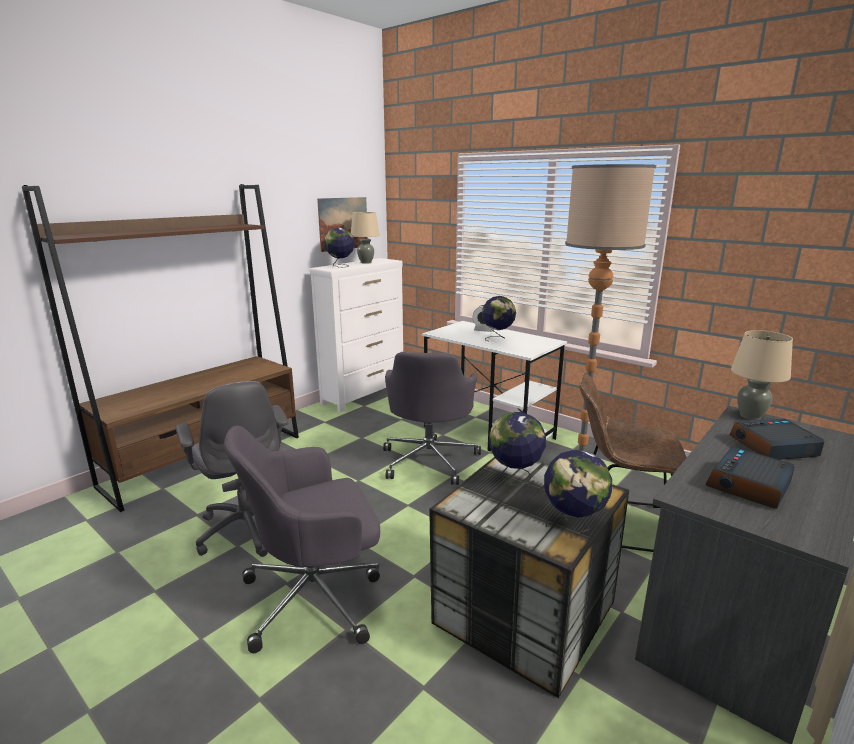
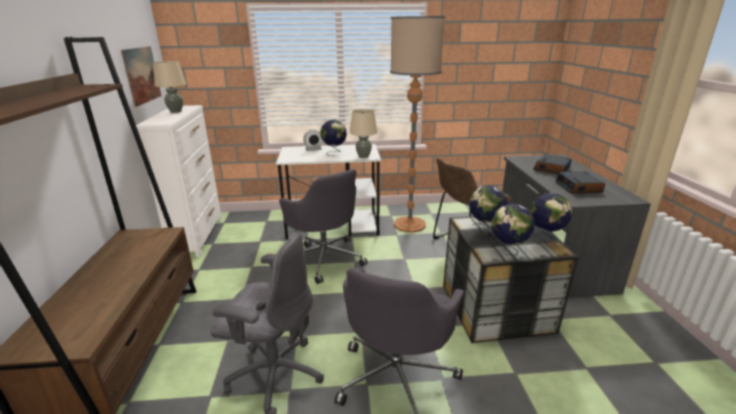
camera: 45 degrees left, 5 degrees up
(340, 266) = (164, 118): globe -> globe (508, 251)
(750, 416) = (520, 158): beige table lamp -> beige table lamp (363, 156)

